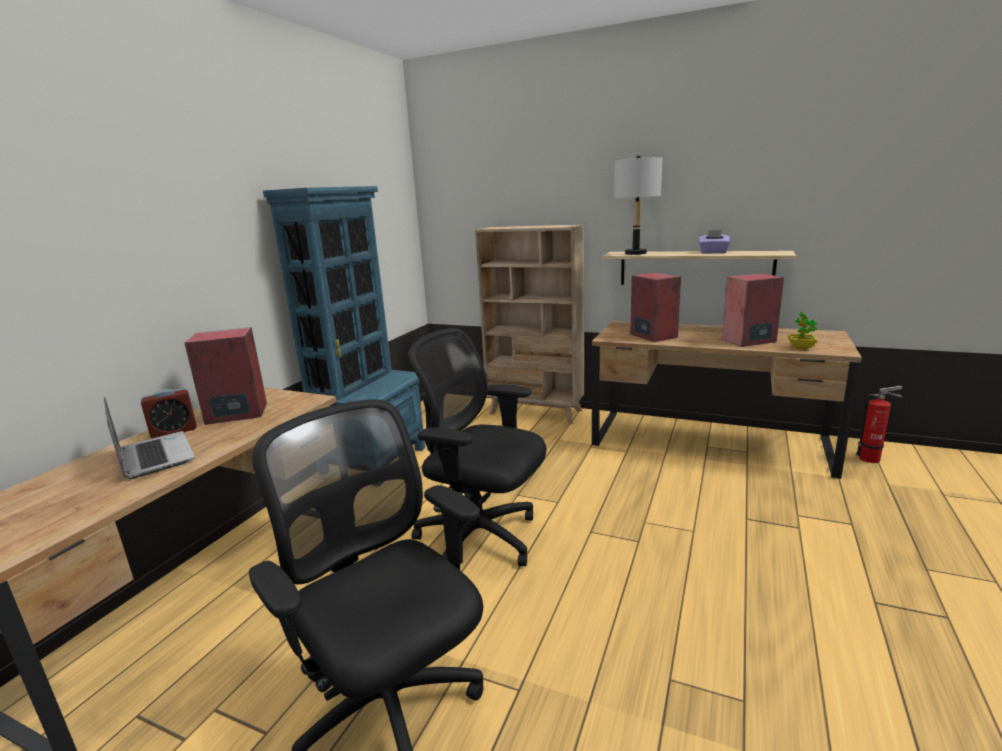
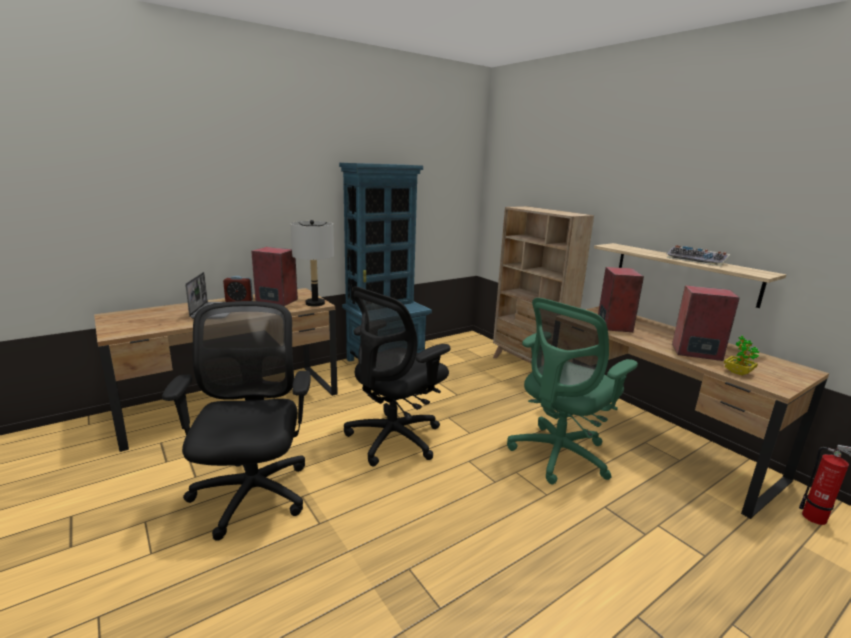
camera: 30 degrees right, 0 degrees up
(486, 538) = (397, 435): black office chair -> black office chair turned 105 degrees counterclockwise
(635, 253) = (627, 248): grey table lamp -> grey table lamp (315, 303)
(657, 483) = (561, 451): none -> green office chair
(713, 252) = (697, 260): purple tissue box -> keyboard

